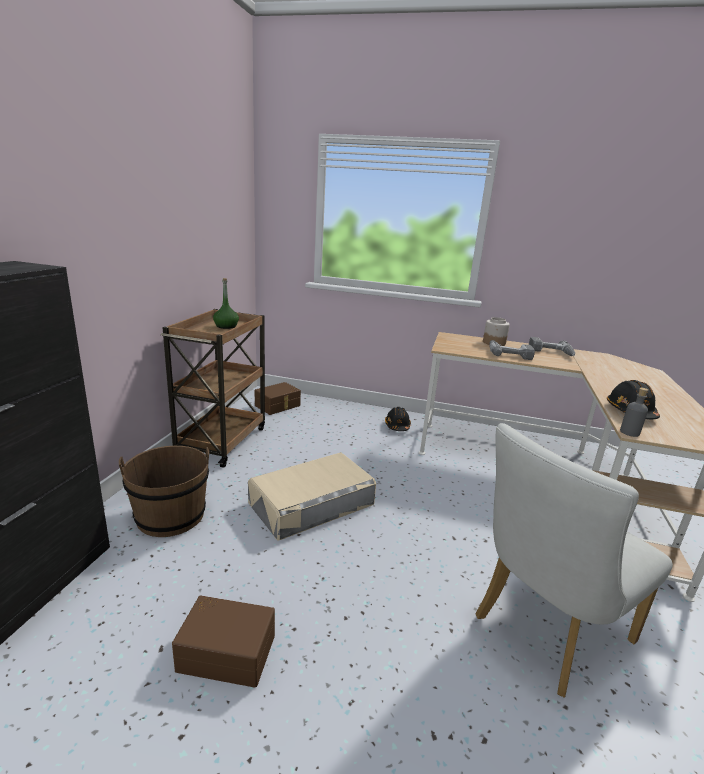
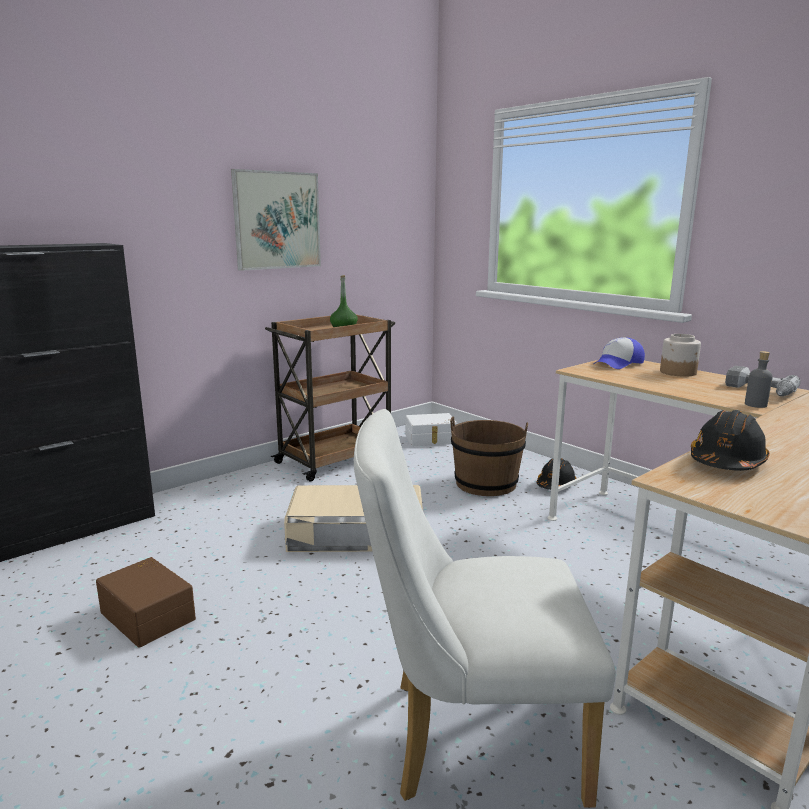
camera: 35 degrees right, 5 degrees down
(158, 226) = (277, 220): none -> picture
(170, 516) = (222, 507): brown bucket -> brown bucket (486, 483)
(278, 406) = (431, 439): brown storage box -> white storage box
(454, 339) = (618, 364): none -> cap
(508, 353) = (673, 384): power drill -> none
(629, 432) = (659, 478): grey bottle -> grey bottle (755, 405)

